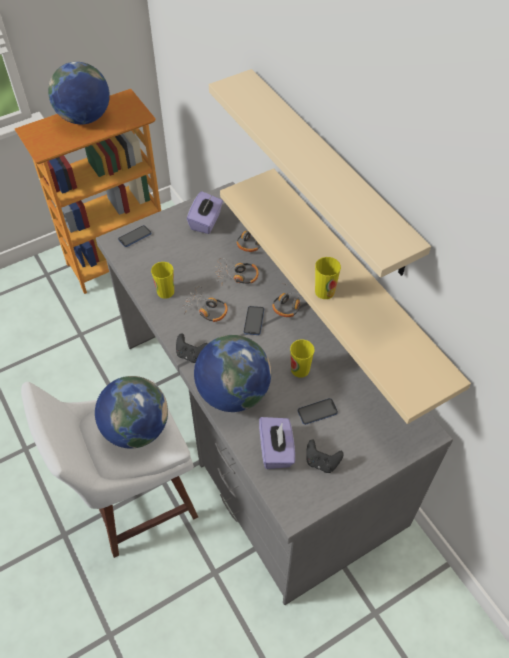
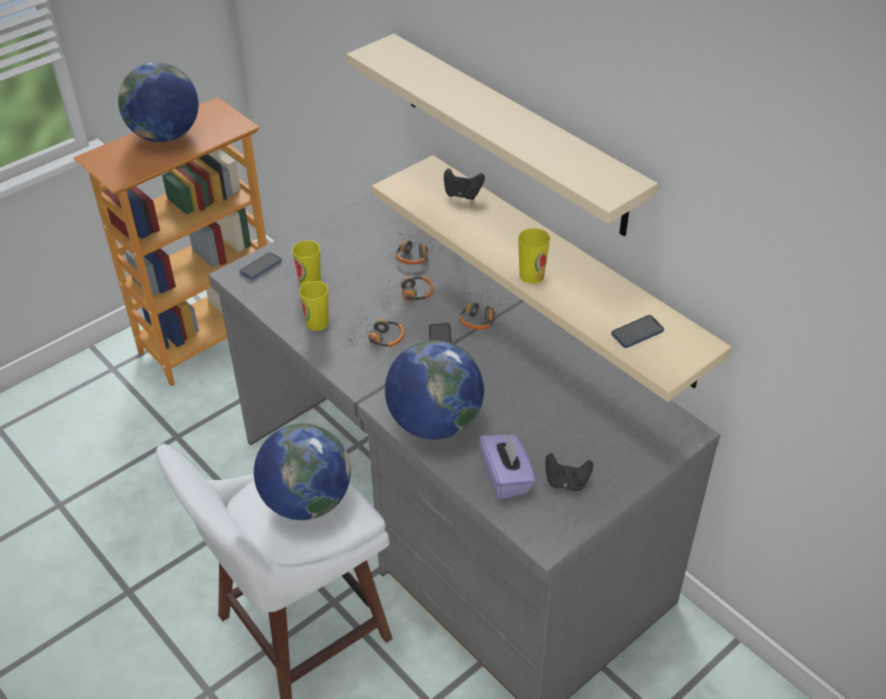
camera: 10 degrees left, 10 degrees down
(191, 355) = (369, 388): black game controller -> black game controller (462, 194)
(206, 222) = (350, 239): purple tissue box -> none
(300, 369) = (513, 385): cup -> cup (309, 282)
(317, 412) = (546, 428): phone -> phone (637, 333)

